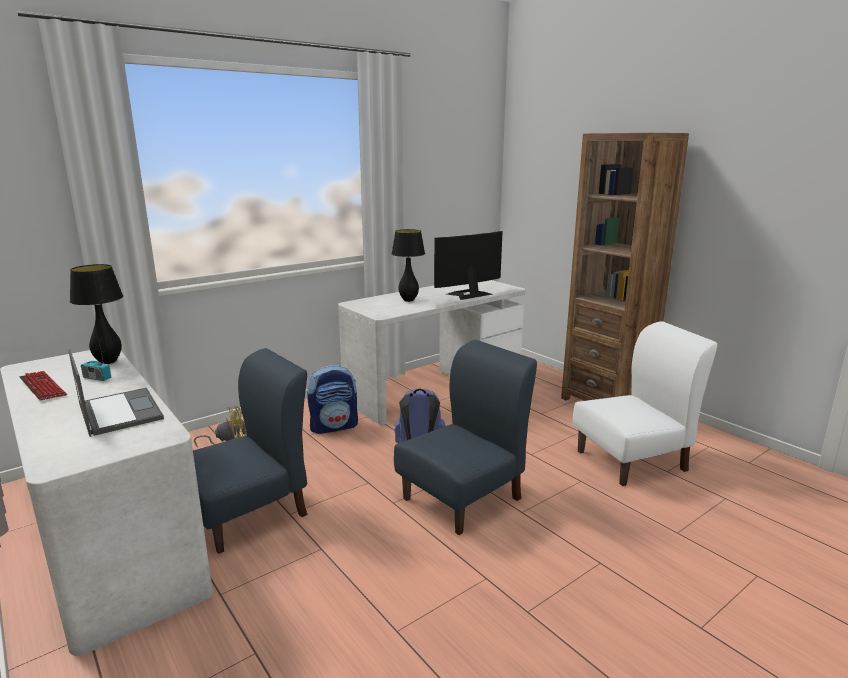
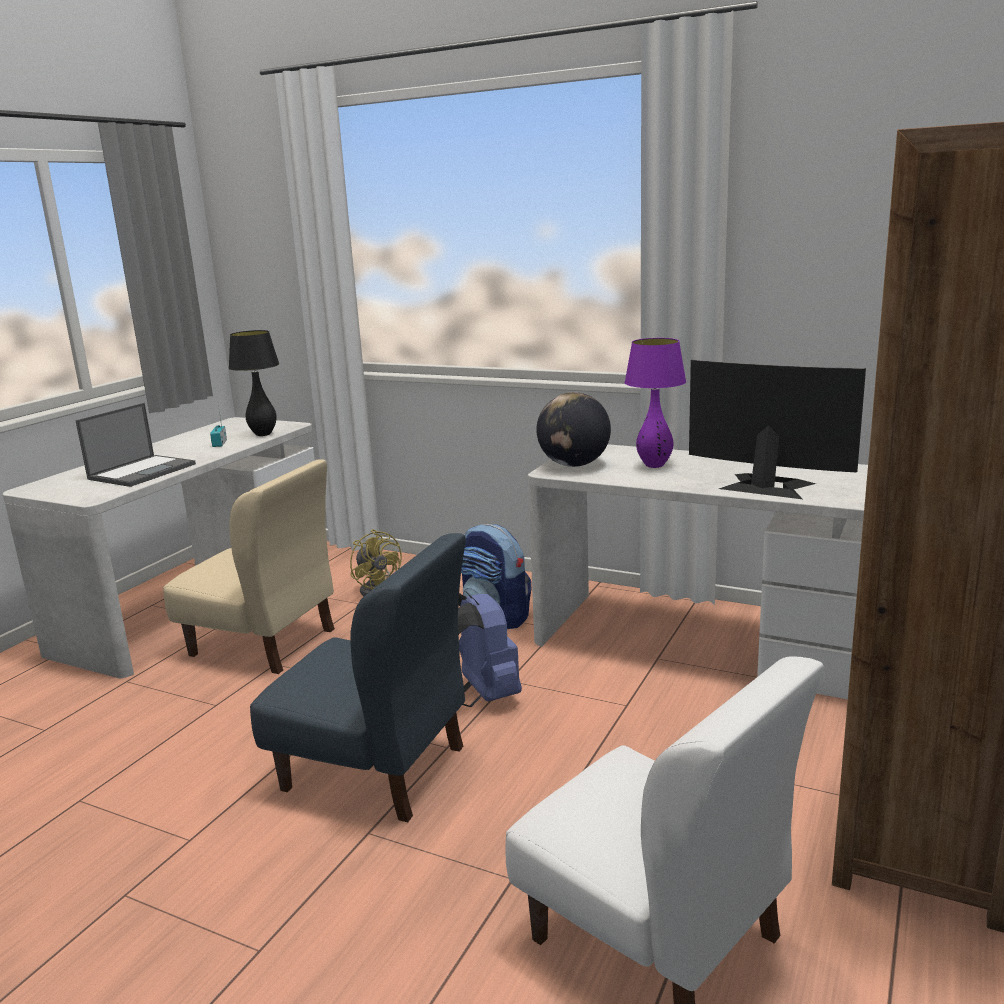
camera: 65 degrees right, 0 degrees up
(43, 387) = (190, 439): keyboard -> none
(247, 514) = (263, 642): blue chair -> beige chair
(379, 310) = (574, 465): none -> globe
(408, 300) = (654, 465): black table lamp -> purple table lamp

